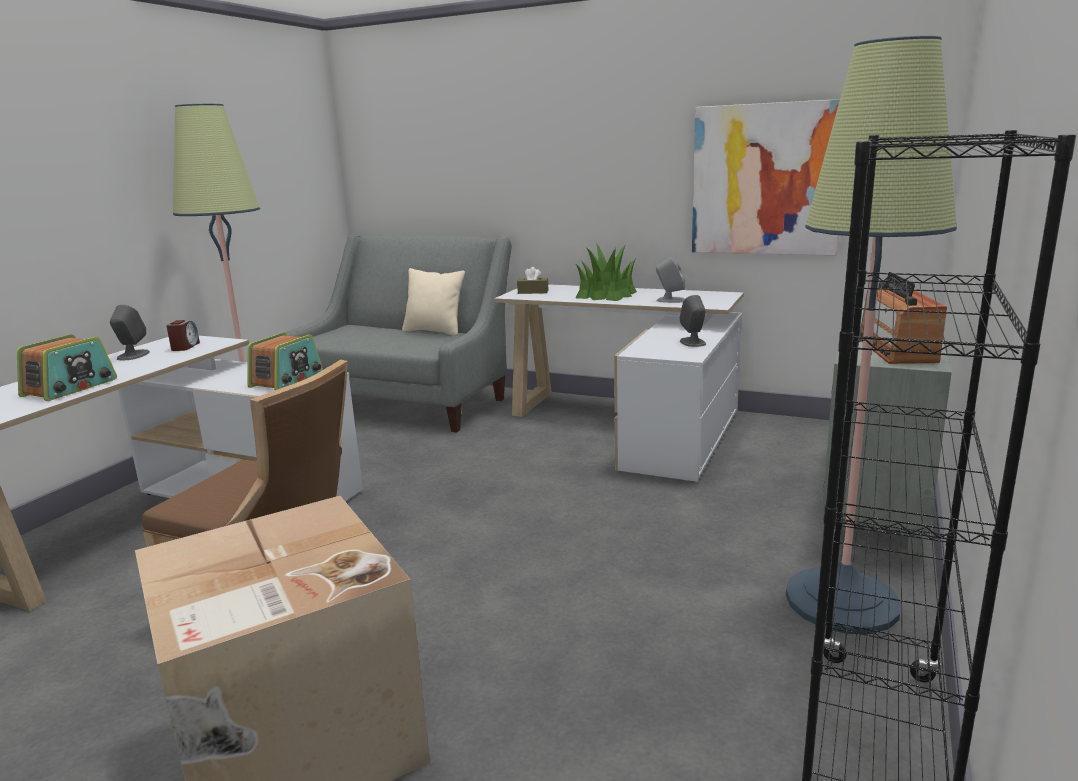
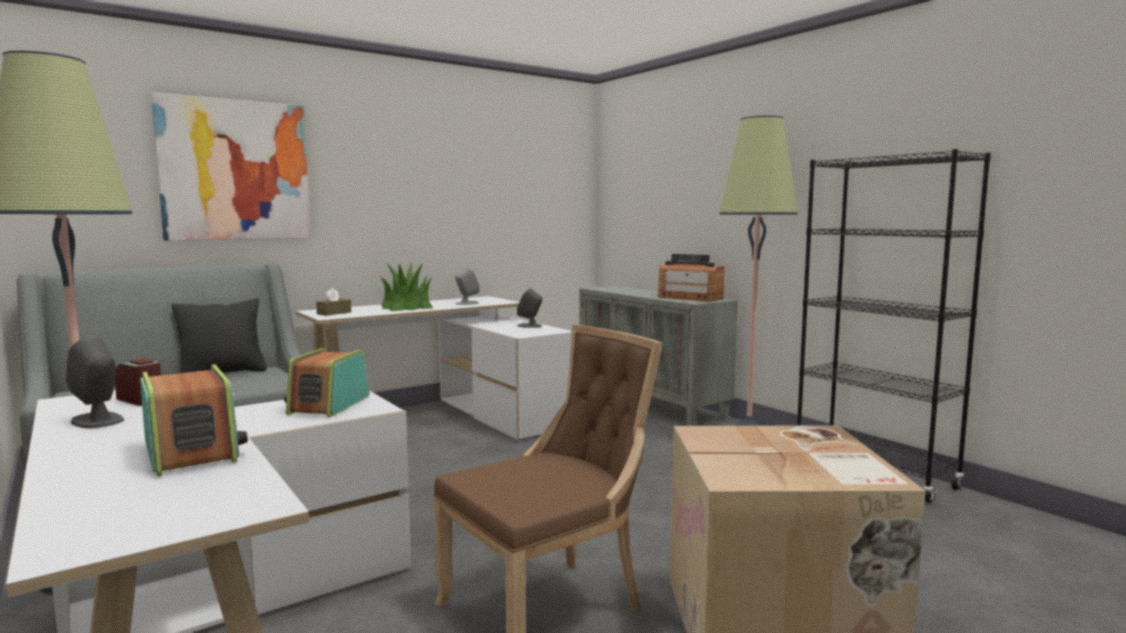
camera: 60 degrees left, 10 degrees down
(287, 380) = (328, 405): radio -> radio turned 135 degrees counterclockwise
(435, 331) = (223, 373): beige pillow -> black pillow
(766, 180) = (496, 210): picture -> picture (235, 170)

